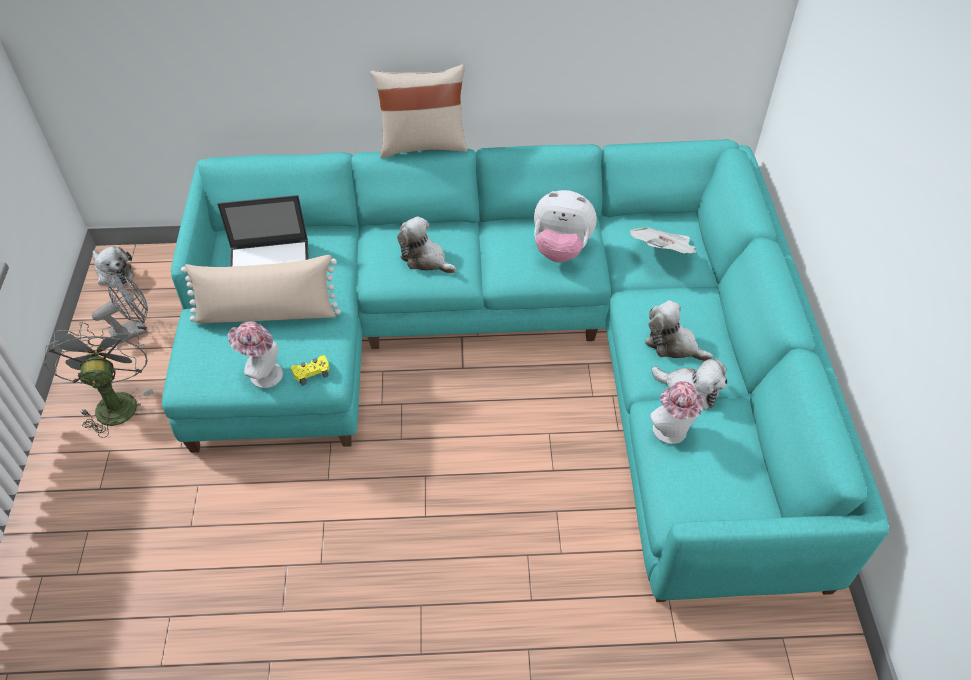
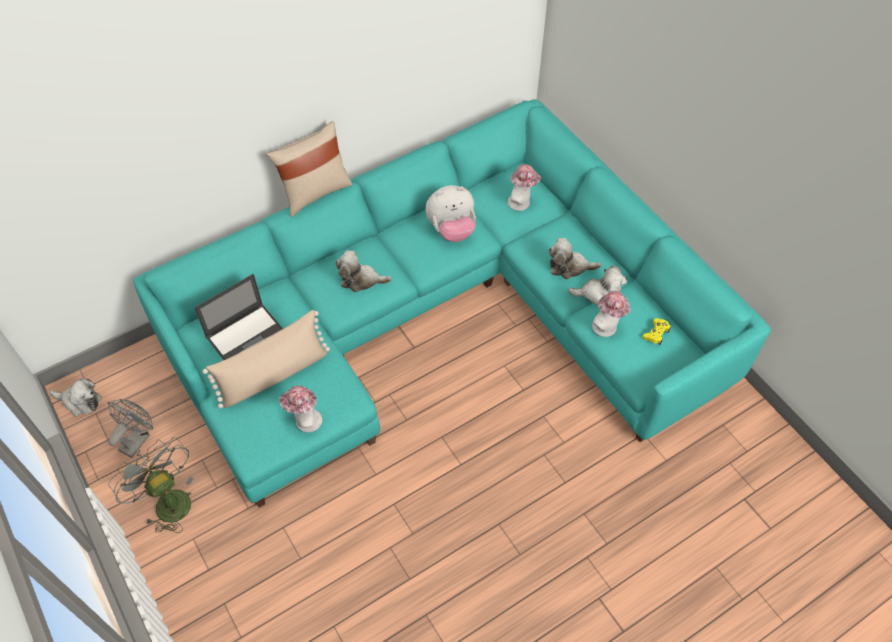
camera: 30 degrees left, 5 degrees up
(311, 372) = (340, 402): yellow game controller -> yellow game controller (656, 333)
(663, 253) = (521, 203): newspaper -> hat

